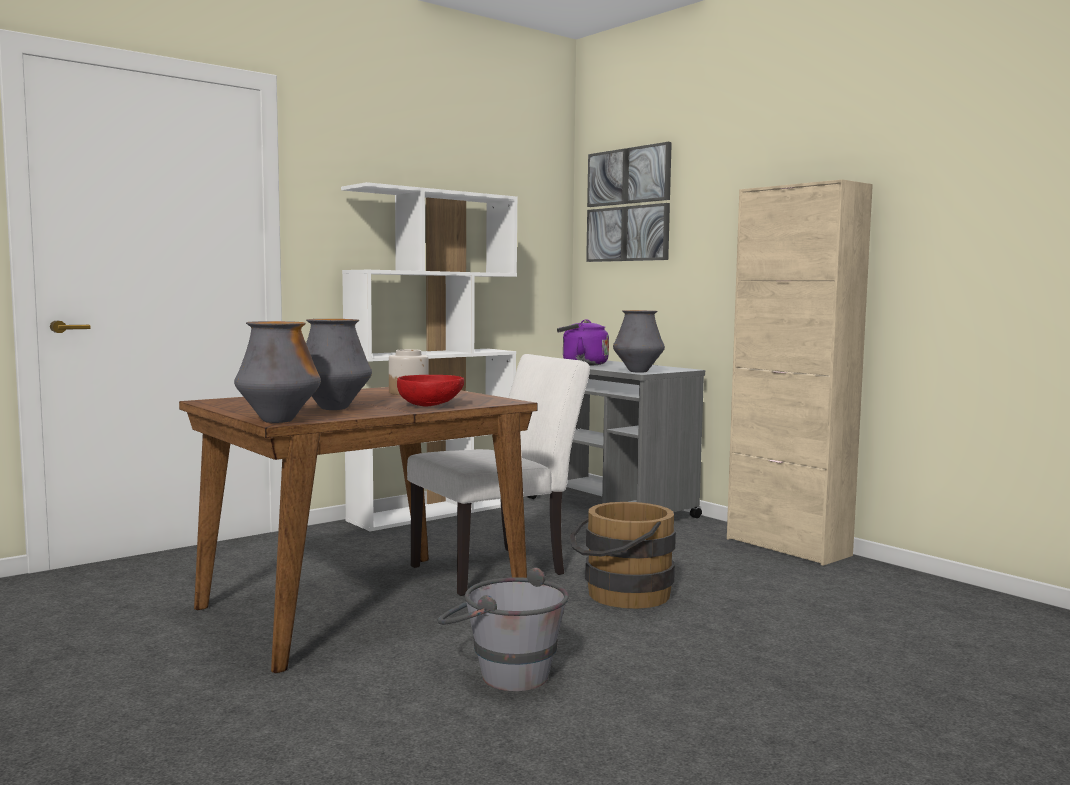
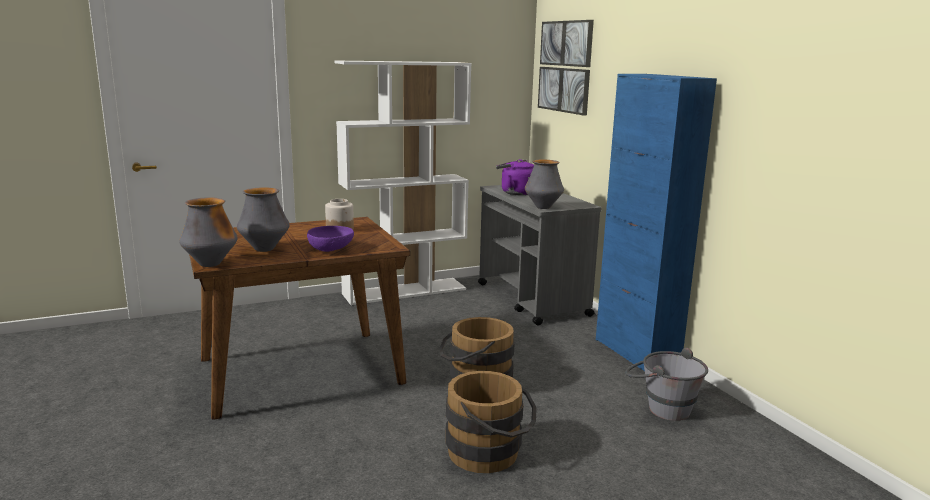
camera: 15 degrees right, 10 degrees up
(431, 405) = (331, 250): red bowl -> purple bowl
(498, 568) = (410, 349): white chair -> none
(501, 673) = (344, 441): grey bucket -> grey bucket (661, 407)
(713, 663) = (490, 454): none -> brown bucket
(787, 547) = (636, 353): beige cabinet -> blue cabinet

